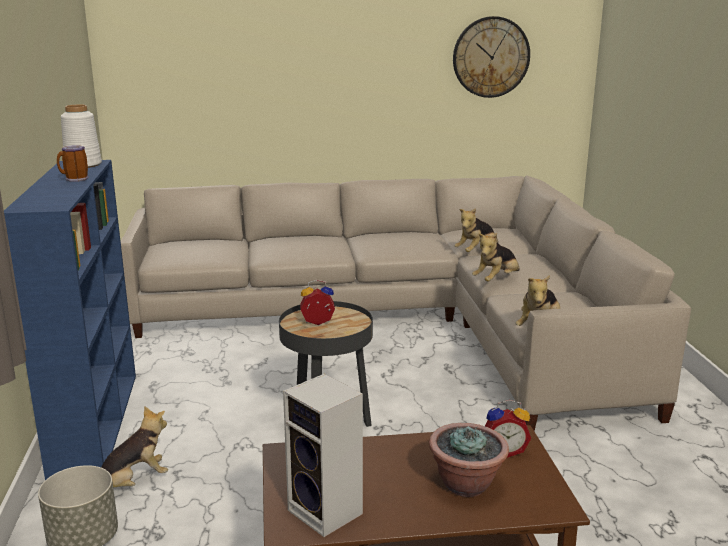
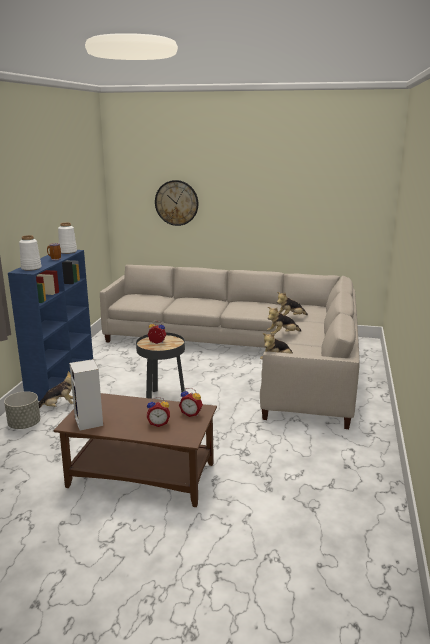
camera: 20 degrees right, 0 degrees up
(46, 200) = (31, 268): none -> white vase
(466, 484) = (158, 423): potted plant -> alarm clock
(491, 57) = (325, 202): wall clock -> wall clock (176, 203)

